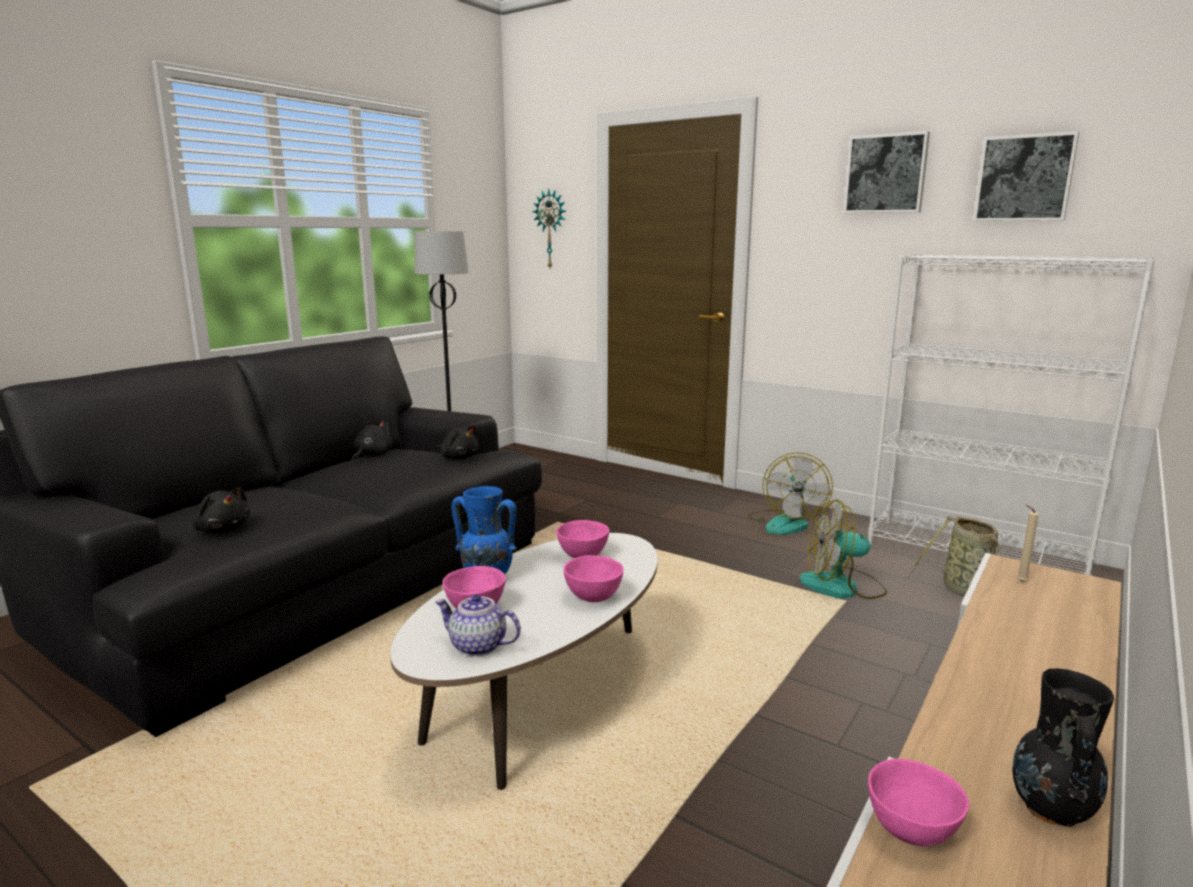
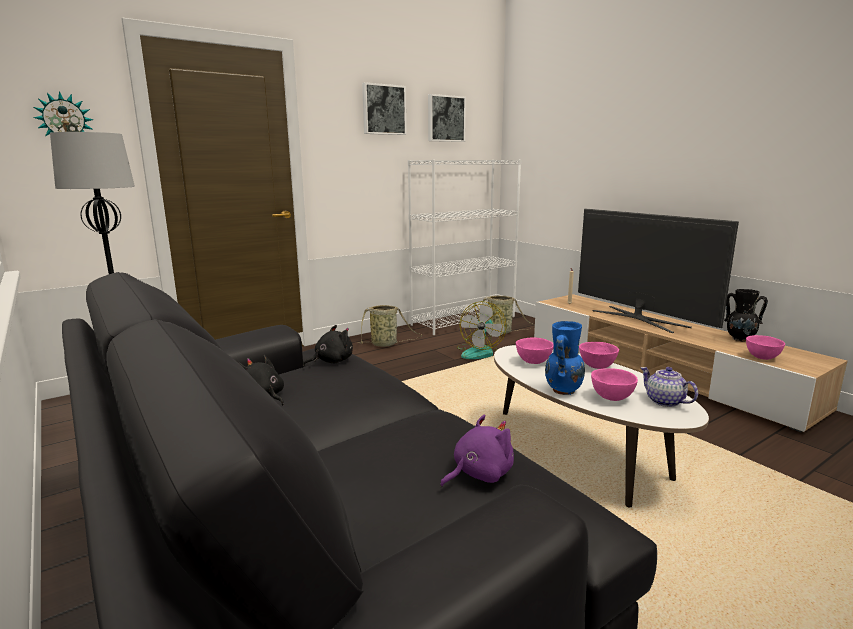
camera: 70 degrees left, 0 degrees up
(222, 529) = (479, 474): black plush toy -> purple plush toy
(477, 646) = (664, 401): teapot -> teapot turned 105 degrees clockwise
(786, 523) = (386, 344): fan -> basket
(1030, 661) = (639, 318): none -> television

